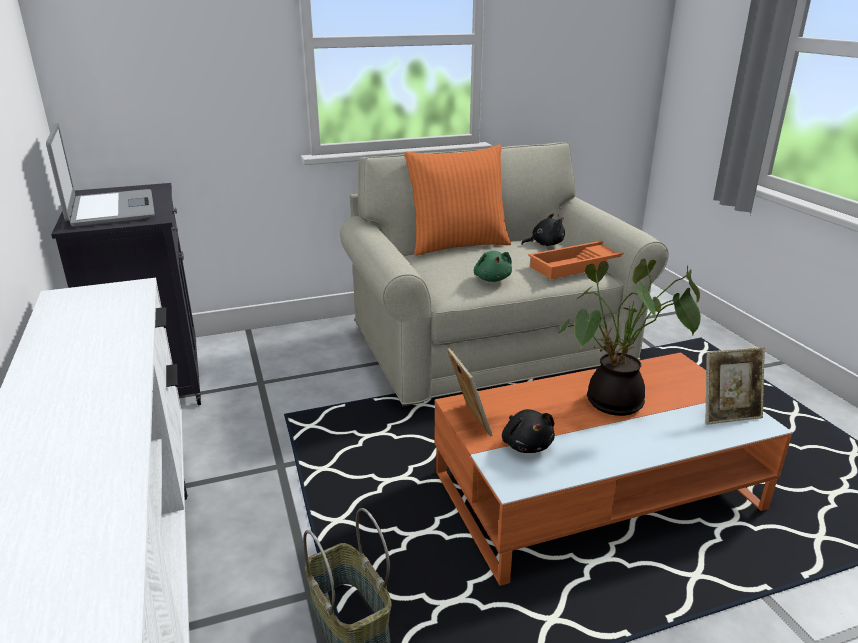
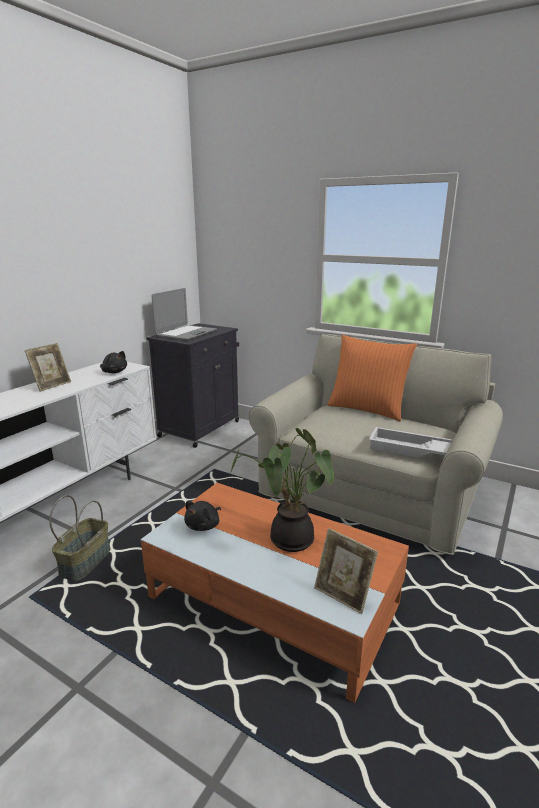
camera: 50 degrees right, 5 degrees down
(468, 421) = (206, 499): picture frame -> picture frame (52, 385)
(492, 279) = (337, 434): green plush toy -> none
(545, 244) = (426, 430): black plush toy -> black plush toy (114, 372)
(578, 266) = (410, 450): orange tray -> white tray

